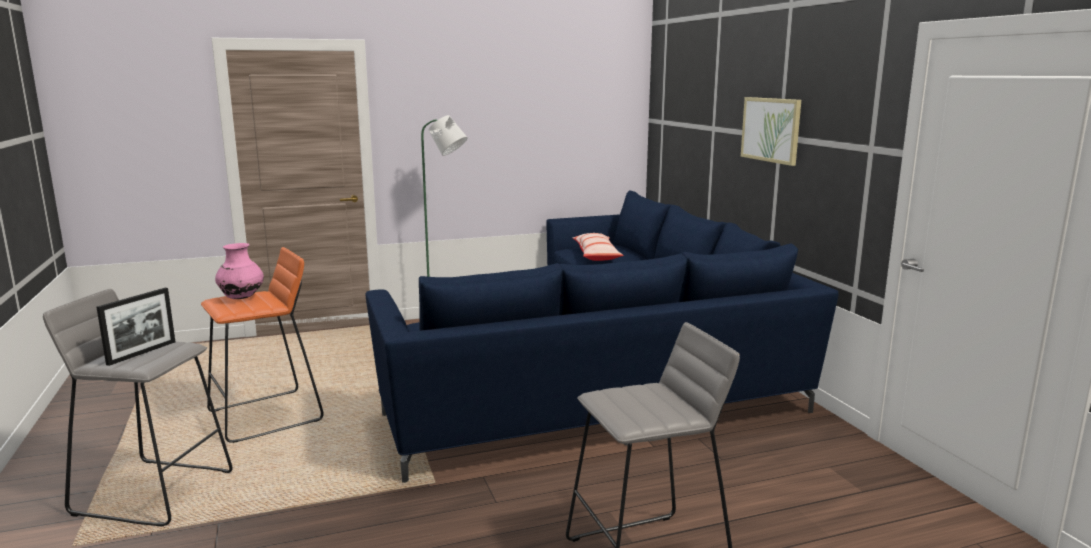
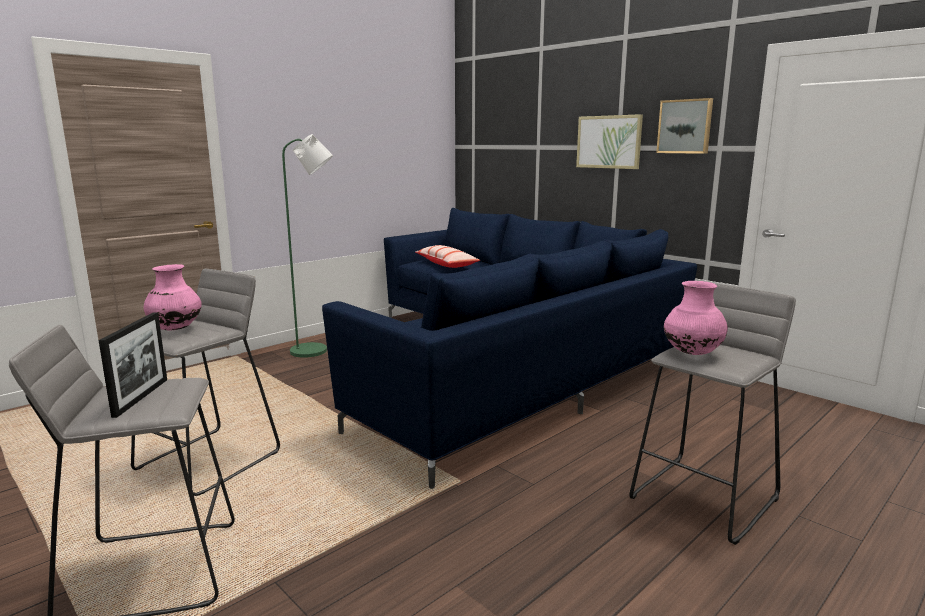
camera: 25 degrees left, 0 degrees up
(267, 416) = (210, 461): orange stool -> grey stool
(619, 397) = (692, 353): none -> pink vase
(838, 118) = (685, 126): none -> picture

